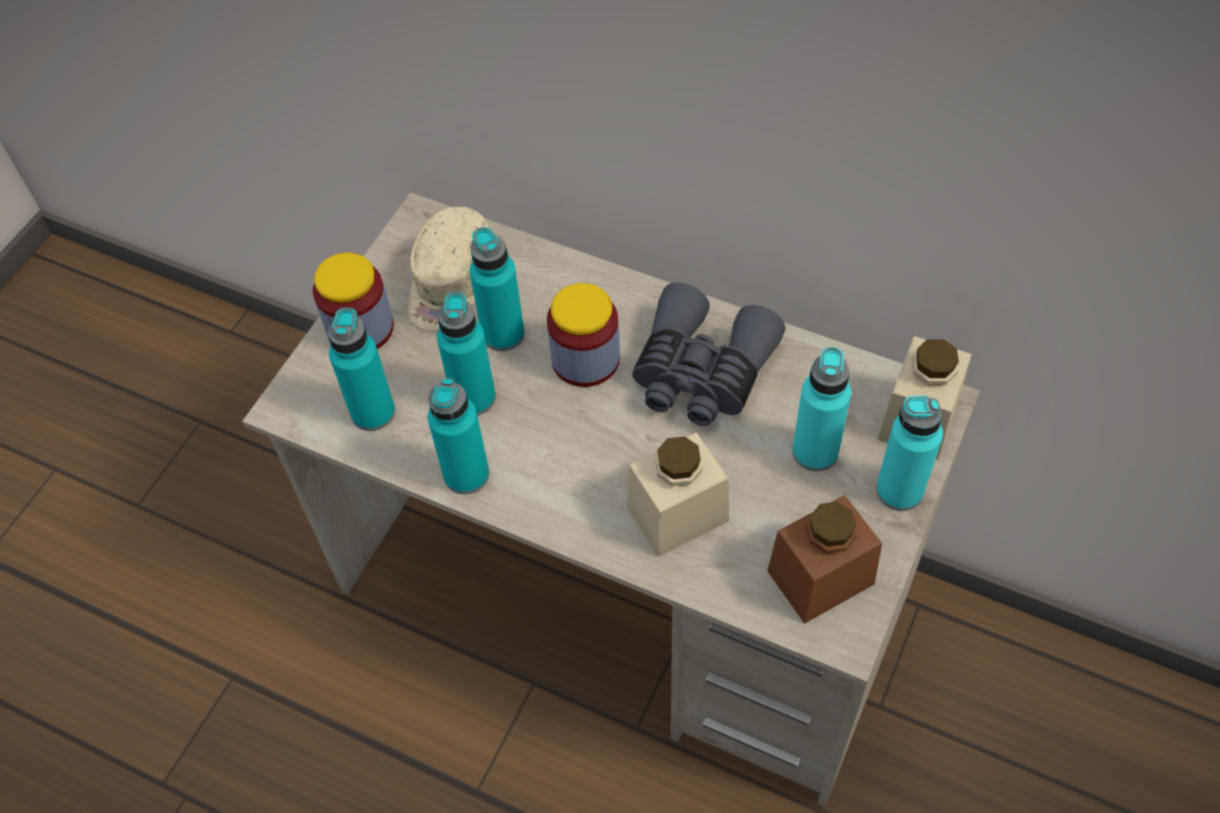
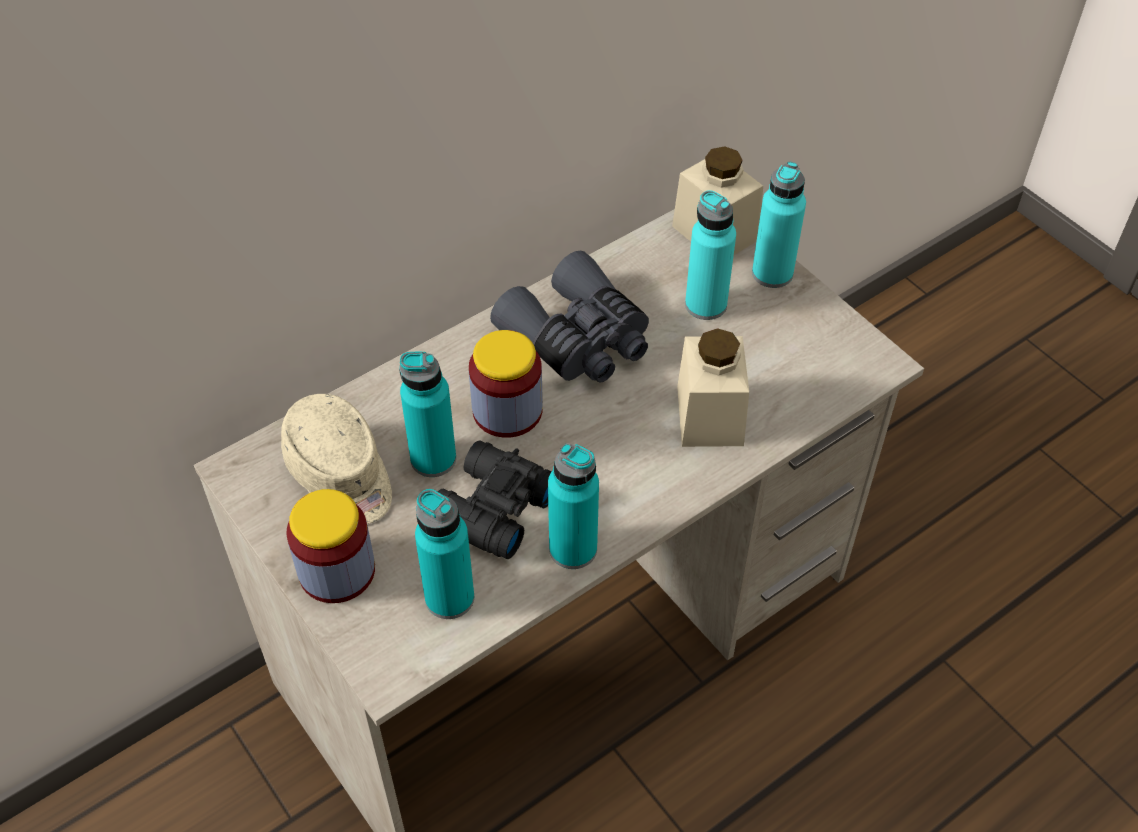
camera: 65 degrees left, 5 degrees down
(473, 398) = (490, 510): turquoise bottle -> black binoculars
(820, 577) = (821, 353): brown jar -> none

